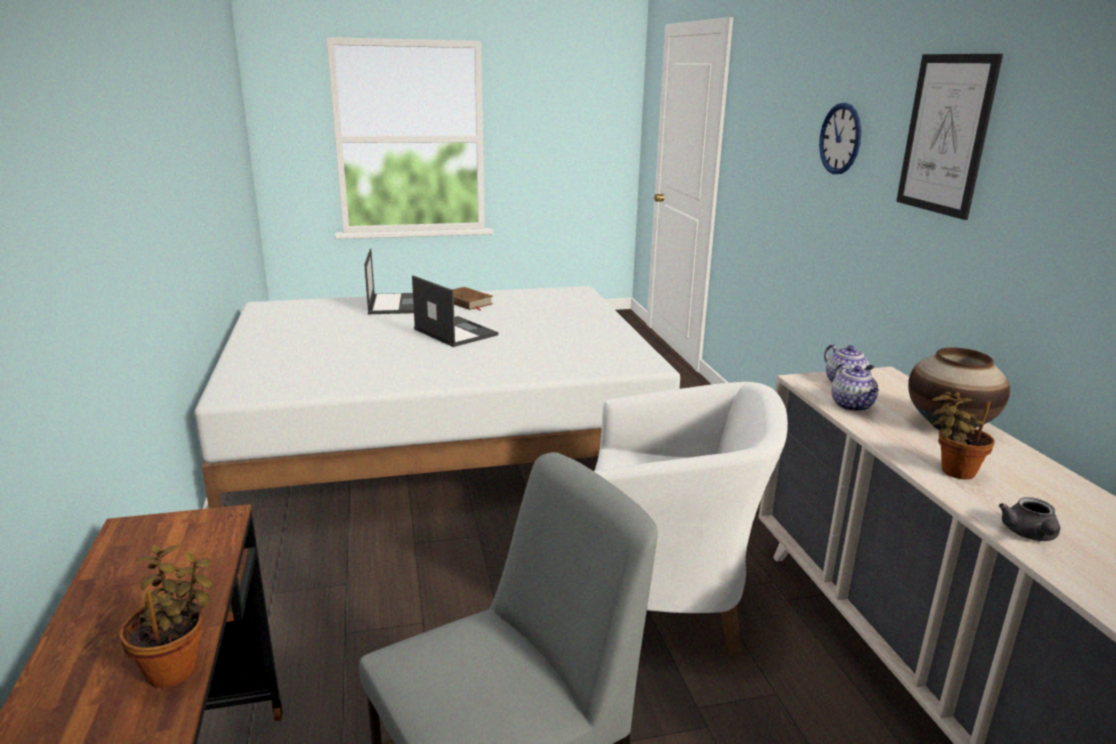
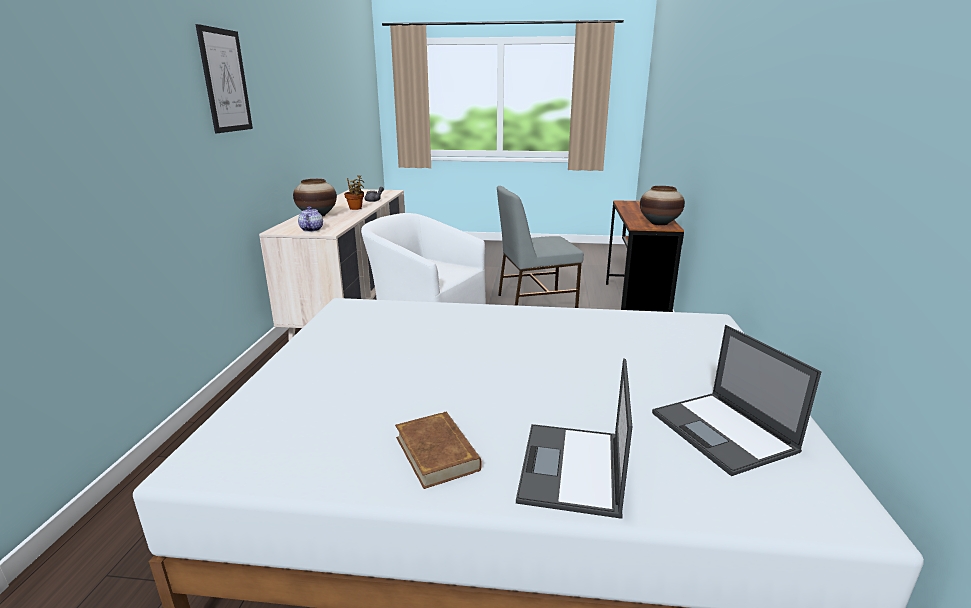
camera: 160 degrees left, 0 degrees up
(145, 546) = (659, 223): none -> vase
(177, 667) = (626, 209): potted plant -> none
(454, 332) = (494, 372): laptop -> laptop (724, 433)
(840, 139) = (148, 96): wall clock -> none
(852, 406) = (336, 223): teapot -> none

